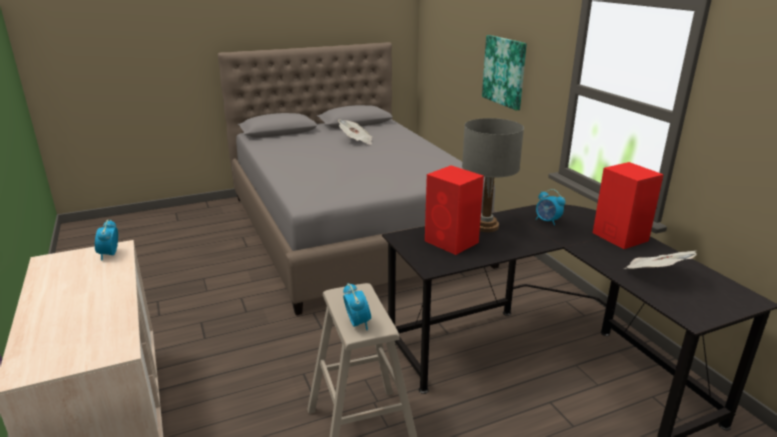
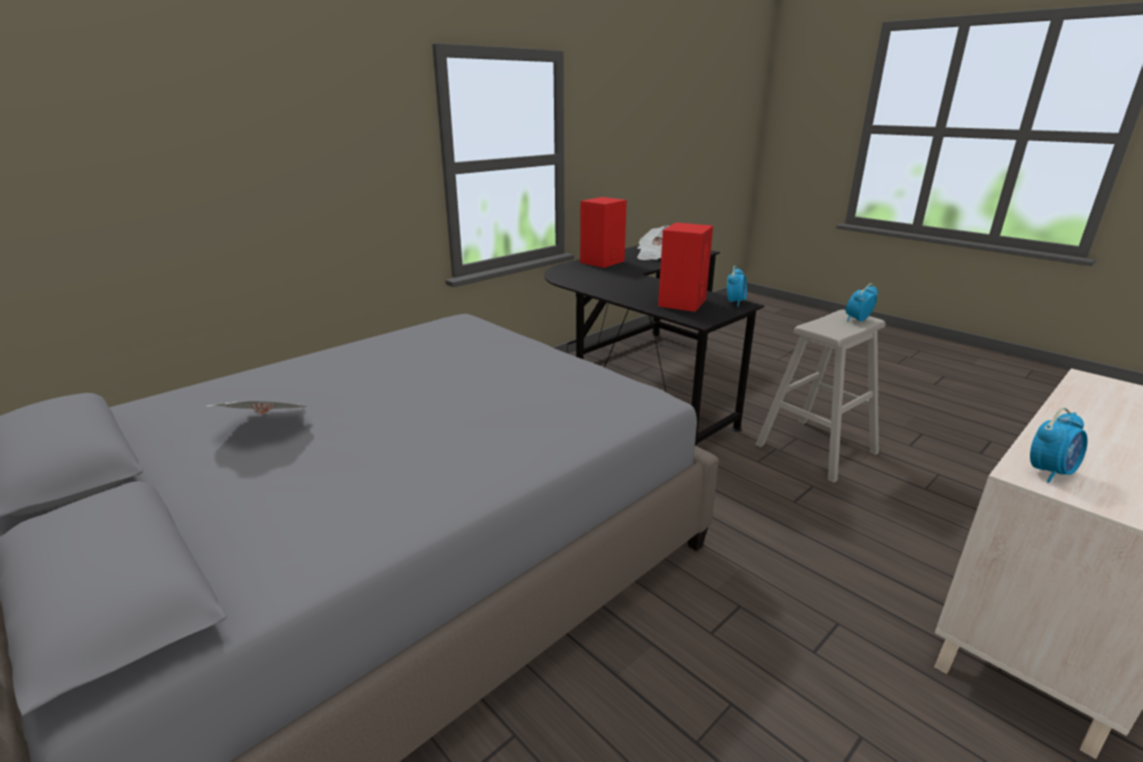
camera: 110 degrees left, 0 degrees up
(485, 226) = (631, 295): grey table lamp -> none
(504, 71) = (306, 188): picture -> none
(547, 221) = (593, 278): alarm clock -> alarm clock (735, 302)

